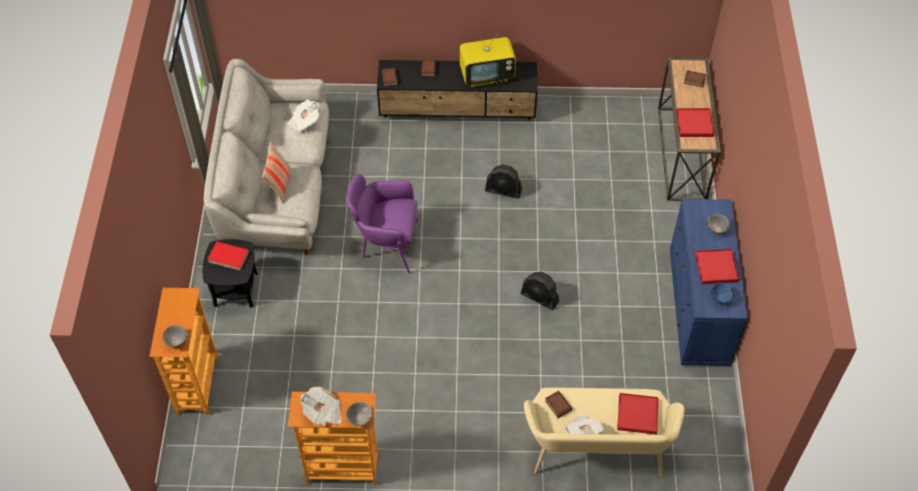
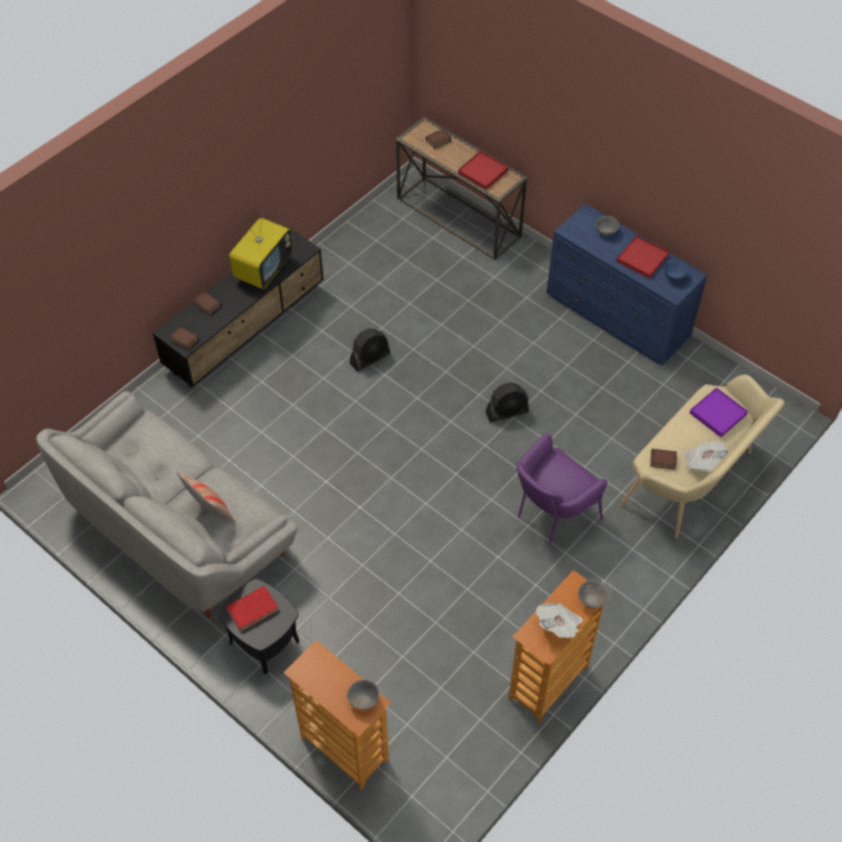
camera: 50 degrees left, 0 degrees up
(304, 122) = (156, 440): newspaper -> none
(386, 245) = (339, 484): purple armchair -> purple armchair (551, 515)
(637, 414) = (718, 413): red tray -> purple tray

